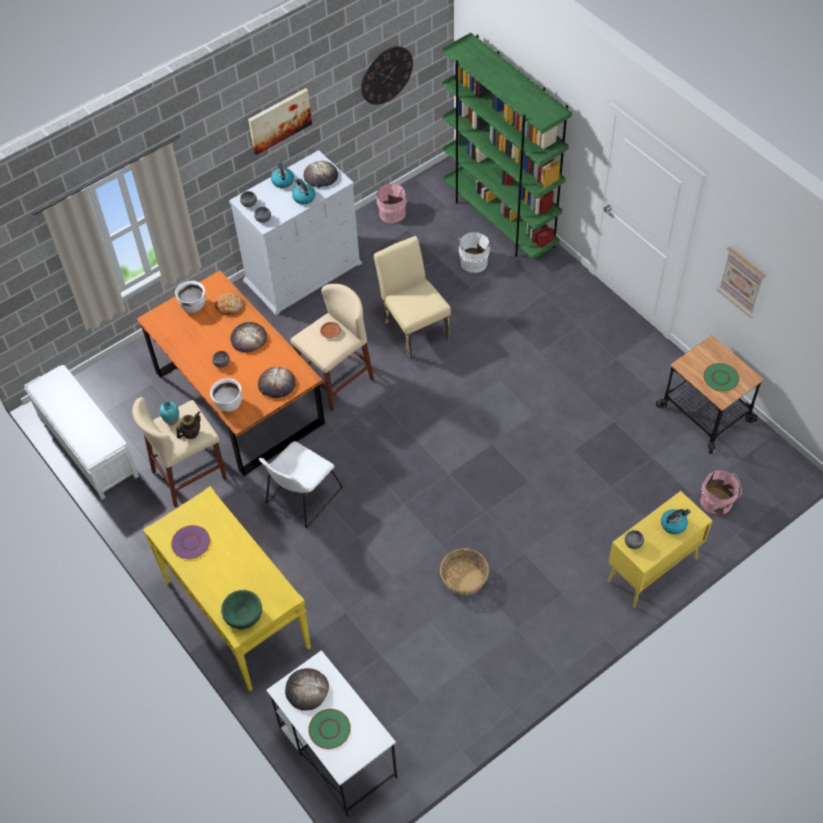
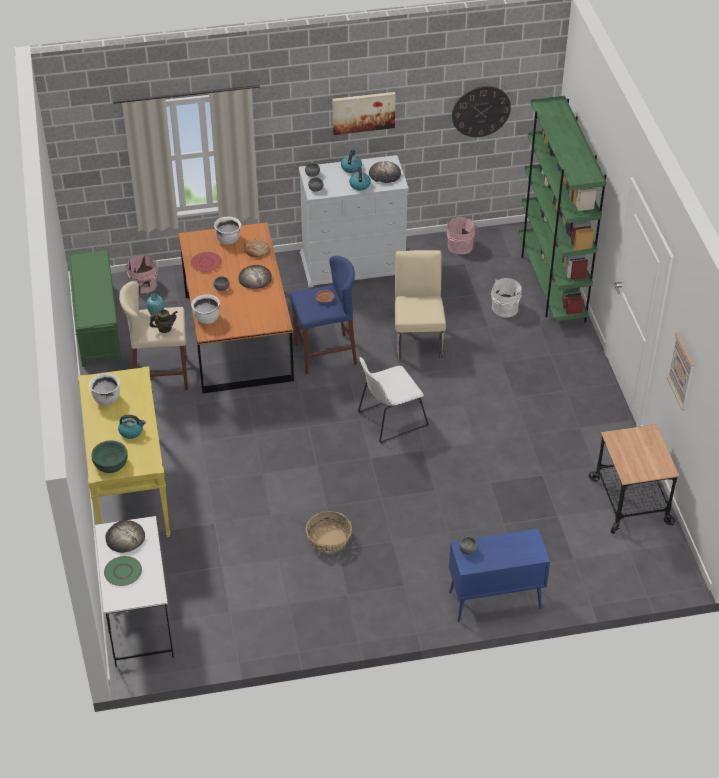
camera: 25 degrees right, 10 degrees down
(87, 445) = (97, 325): white bench -> green bench
(187, 340) = (206, 263): none -> red plate
(190, 543) = (106, 399): purple plate -> white cooking pot
(276, 384) = (254, 319): bread -> none
(302, 498) = (237, 427): white chair -> white chair (390, 420)
(336, 381) = (325, 354): beige stool -> blue stool
(651, 570) = (494, 601): yellow cabinet -> blue cabinet
(673, 524) = (513, 550): kettle -> kettle (131, 431)
(717, 502) = (591, 574): pink bucket -> pink bucket (143, 285)
(721, 378) = (639, 460): green plate -> none

